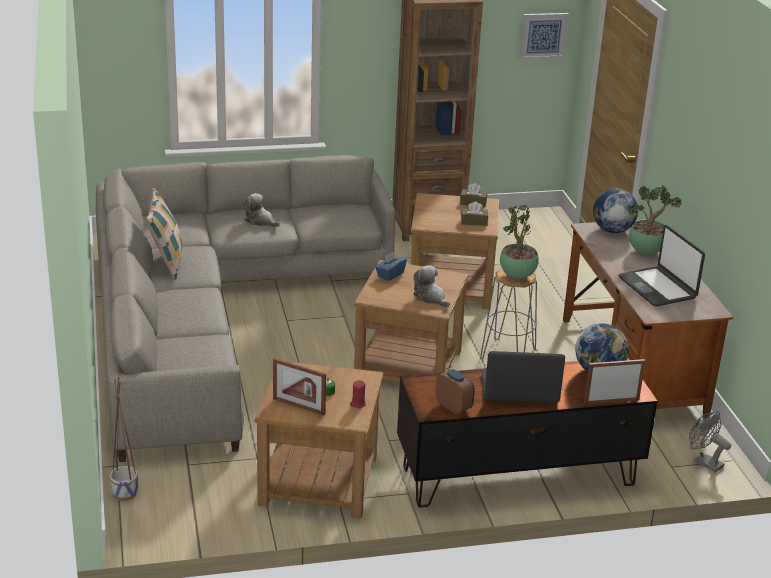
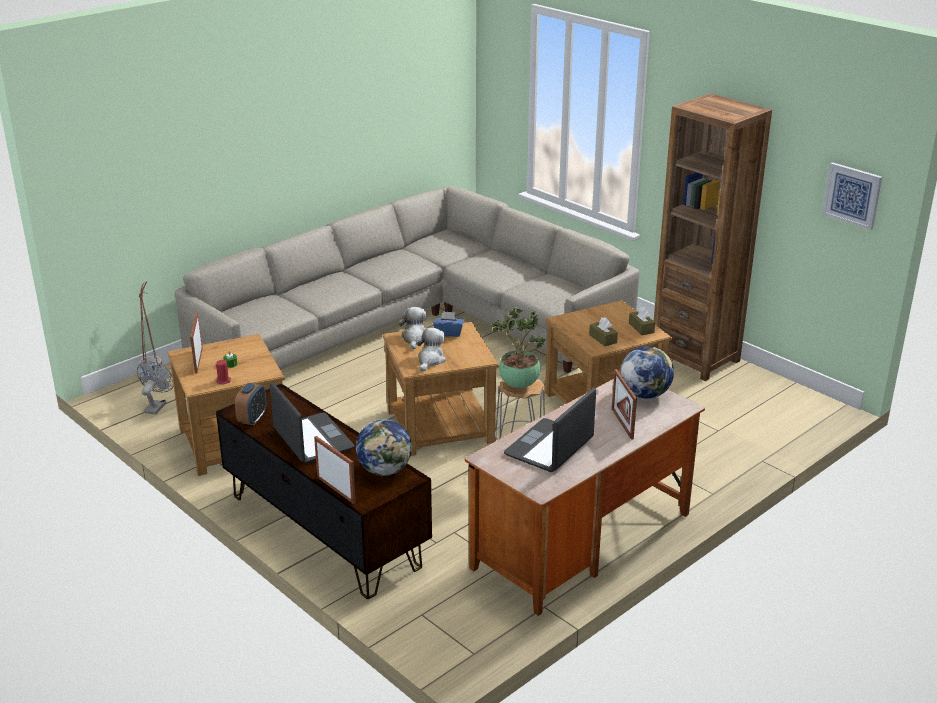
camera: 60 degrees right, 0 degrees up
(166, 262) = (385, 260): pillow -> none
(260, 221) = (499, 268): plush toy -> plush toy (414, 338)
(647, 252) = (622, 424): potted plant -> picture frame
(704, 462) = (449, 633): grey fan -> grey fan (156, 406)

